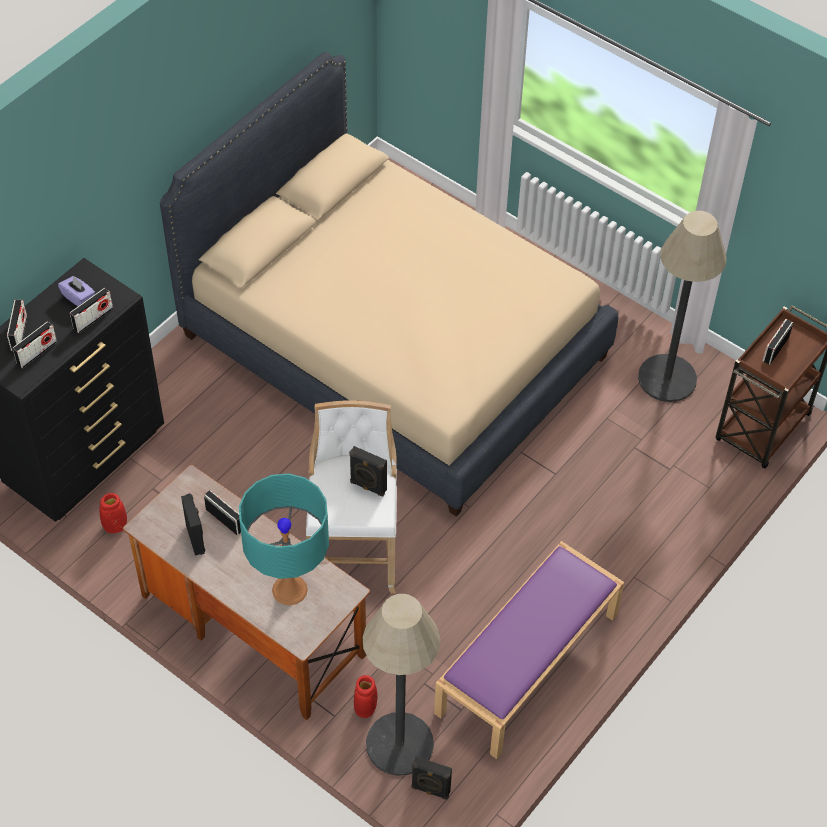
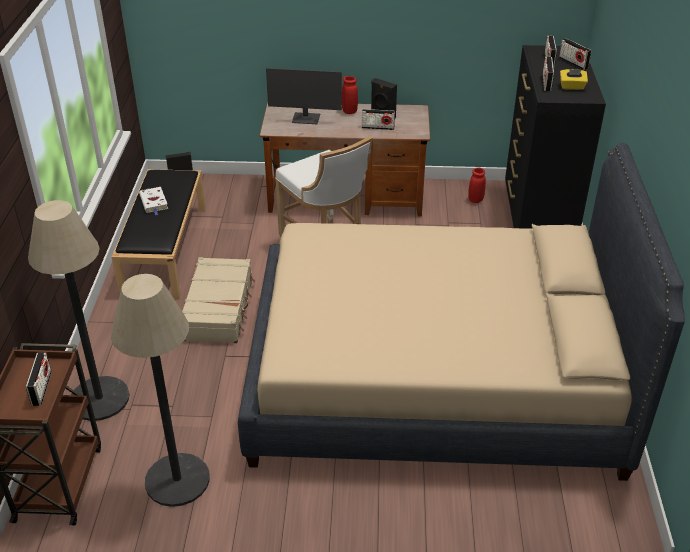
camera: 145 degrees right, 15 degrees down
(78, 298) = (572, 87): purple tissue box -> yellow tissue box
(289, 589) = (306, 119): turquoise table lamp -> monitor
(365, 708) = (247, 195): red vase -> red vase (349, 111)
(367, 487) = (313, 176): black speaker -> none
(399, 744) = (214, 191): floor lamp -> floor lamp (99, 398)
(523, 535) = (219, 309): none -> beige suitcase
(527, 665) = (165, 249): purple bench -> black bench
(534, 634) = (154, 202): none -> white book

